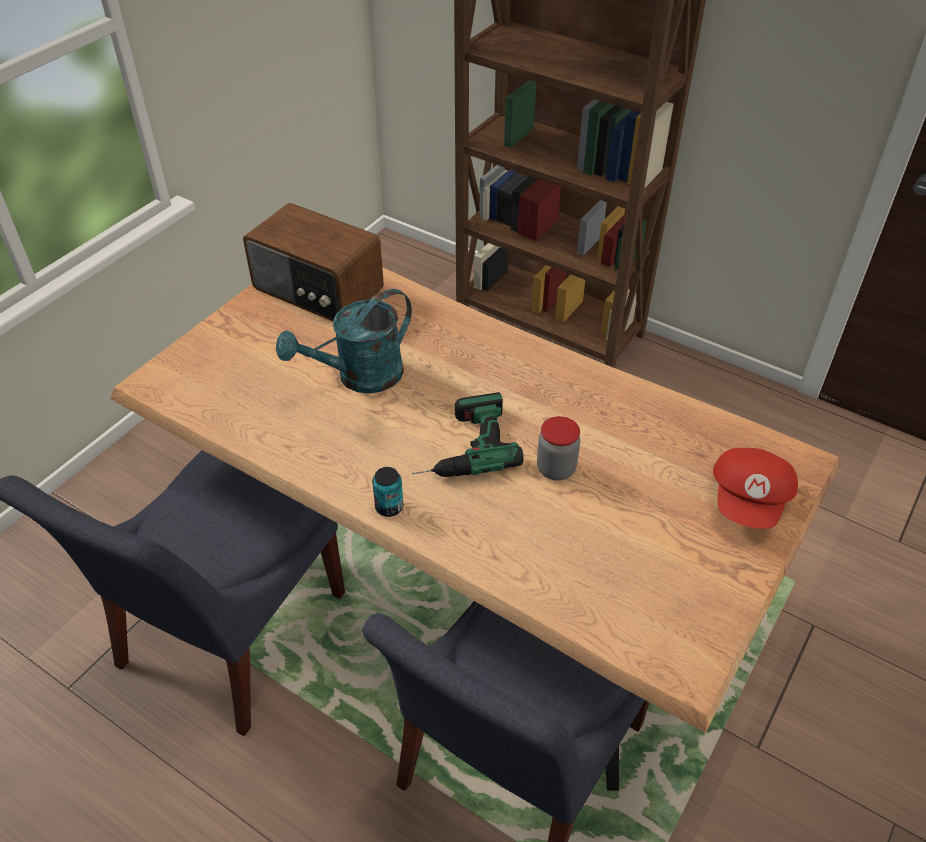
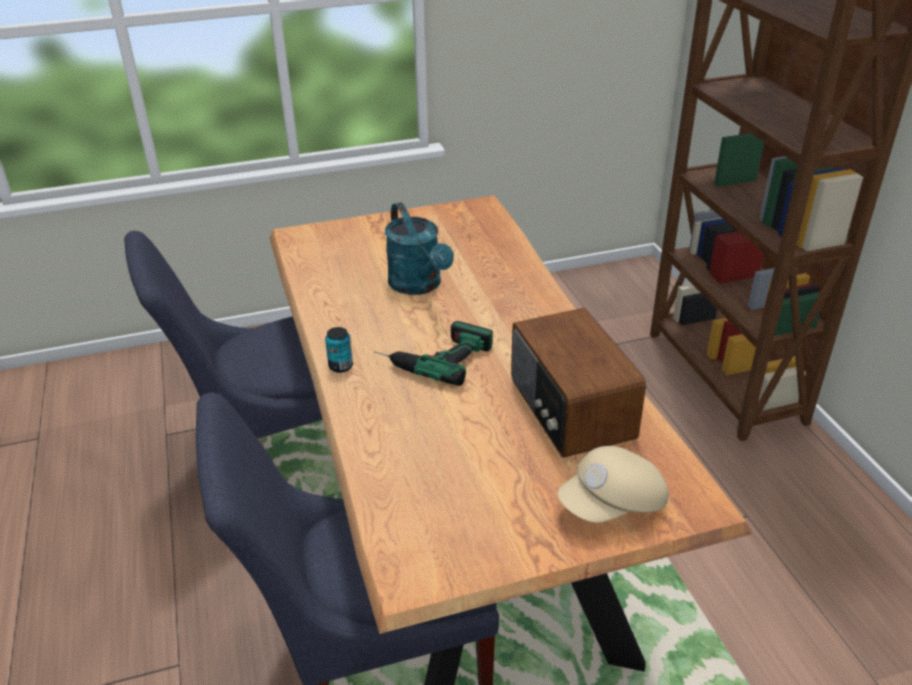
camera: 40 degrees right, 10 degrees down
(317, 290) = (458, 225): radio -> radio (569, 409)
(359, 377) = (419, 286): turquoise watering can -> turquoise watering can turned 120 degrees counterclockwise
(556, 469) = (482, 402): jar -> none
(749, 501) = (613, 505): red cap -> beige cap

